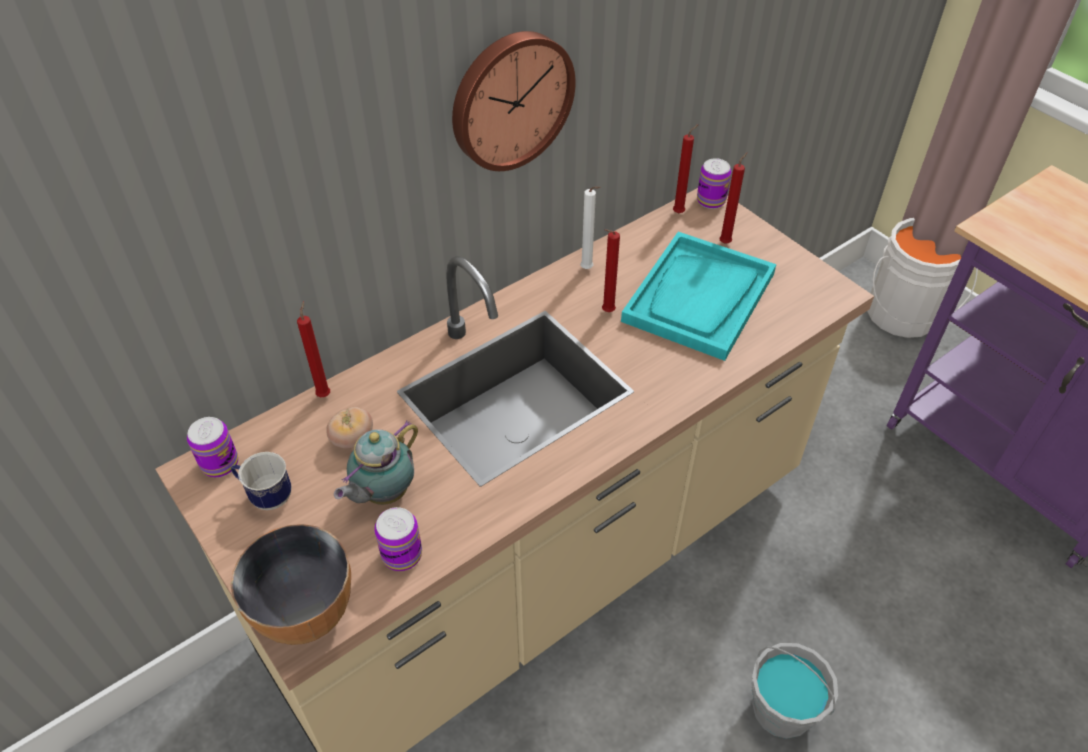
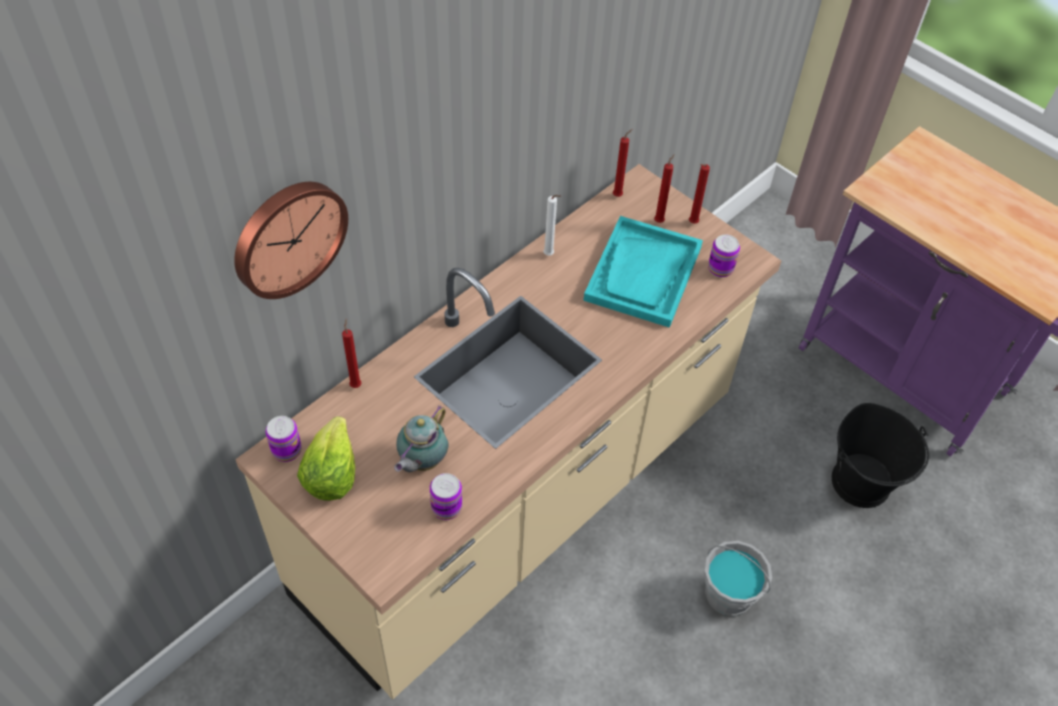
camera: 10 degrees left, 5 degrees up
(266, 496) = (330, 472): mug -> lettuce
(305, 612) = (383, 557): bowl -> none
(352, 440) = (388, 420): tomato -> none
(510, 99) = (490, 140): wall clock -> wall clock (287, 237)
(606, 312) = (570, 293): red candle -> red candle (691, 223)
(711, 201) = (643, 182): can -> can (720, 268)
(903, 316) = (807, 244): white bucket -> none
(957, 588) = (862, 482): none -> black bucket

